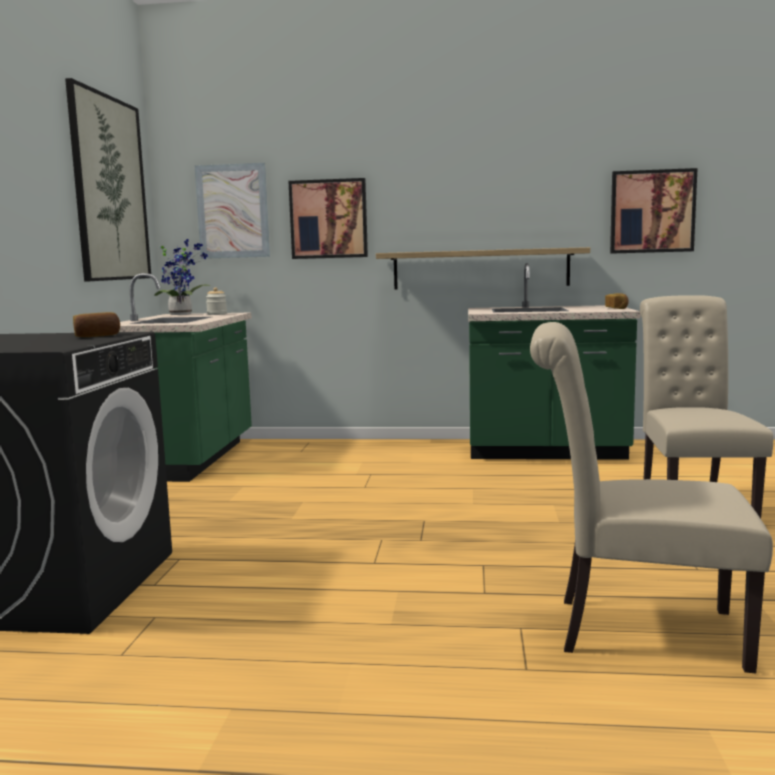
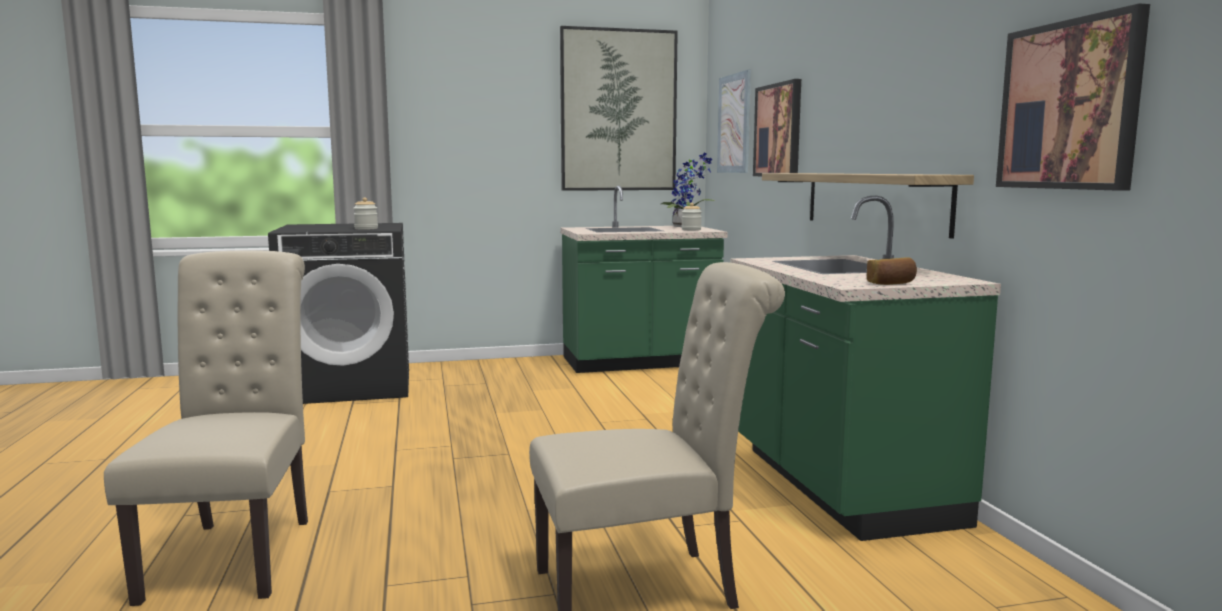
camera: 70 degrees right, 0 degrees up
(97, 336) = (366, 228): bread -> jar

